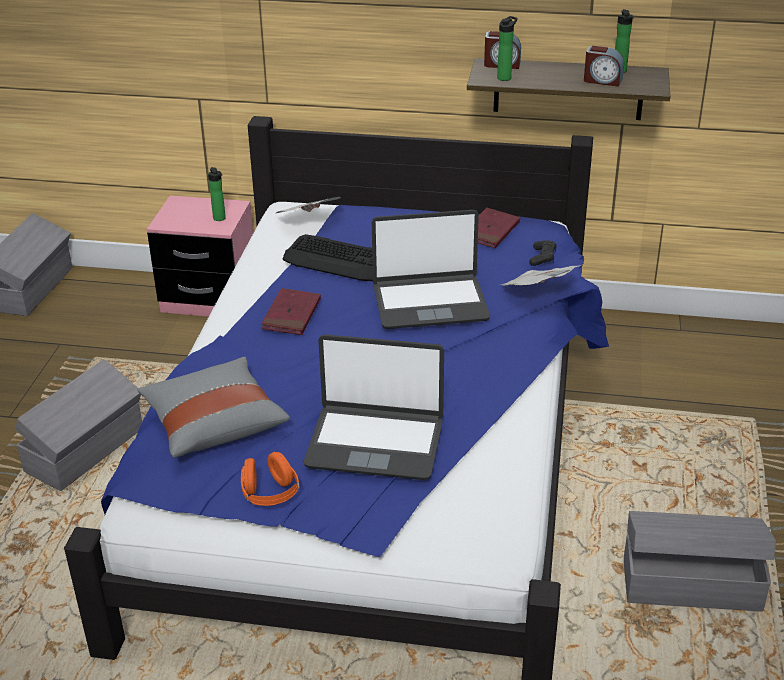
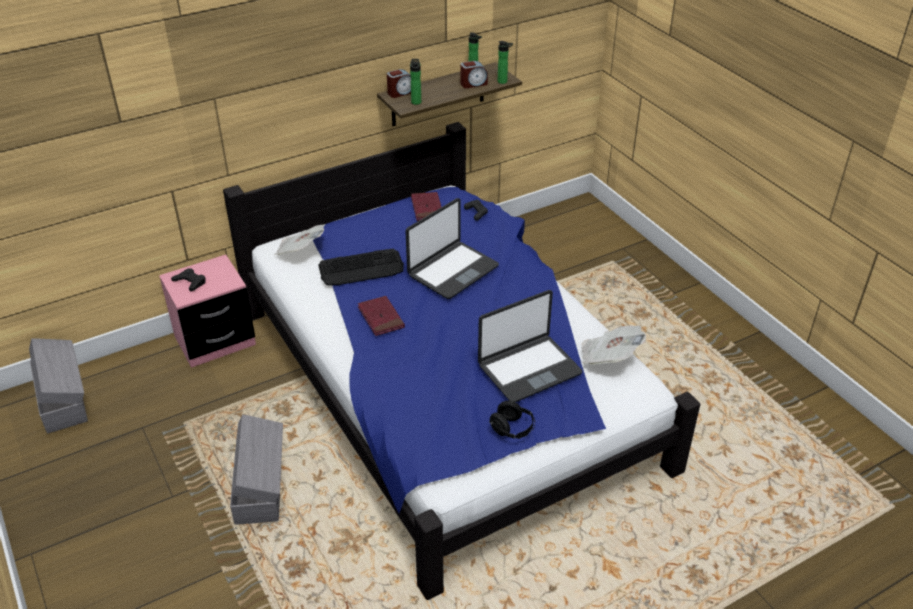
camera: 40 degrees left, 5 degrees up
(186, 212) = (190, 282): none -> black game controller
(214, 423) = (423, 408): grey pillow -> none
(220, 219) = (222, 276): bottle -> bottle (504, 82)
(270, 495) = (512, 429): orange headphones -> black headphones
(538, 293) = (500, 236): newspaper -> newspaper (609, 357)
(689, 583) = (673, 366): grey storage box -> none

